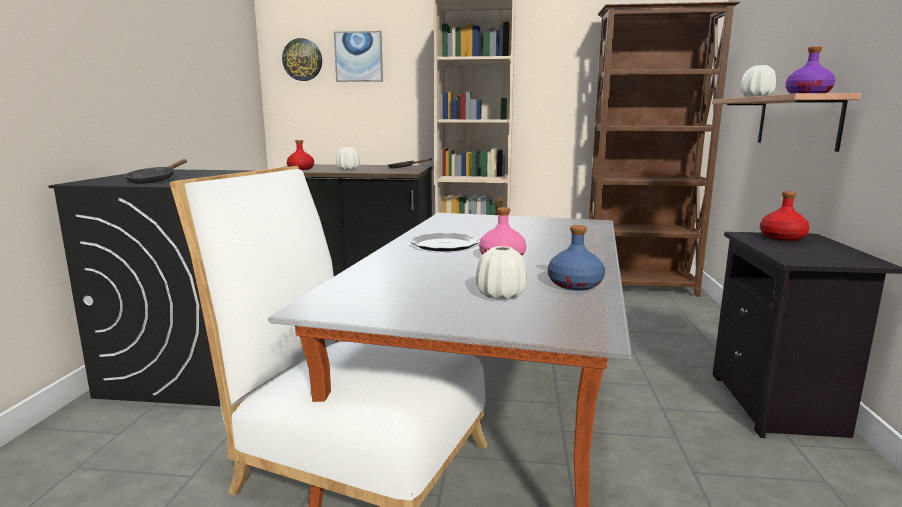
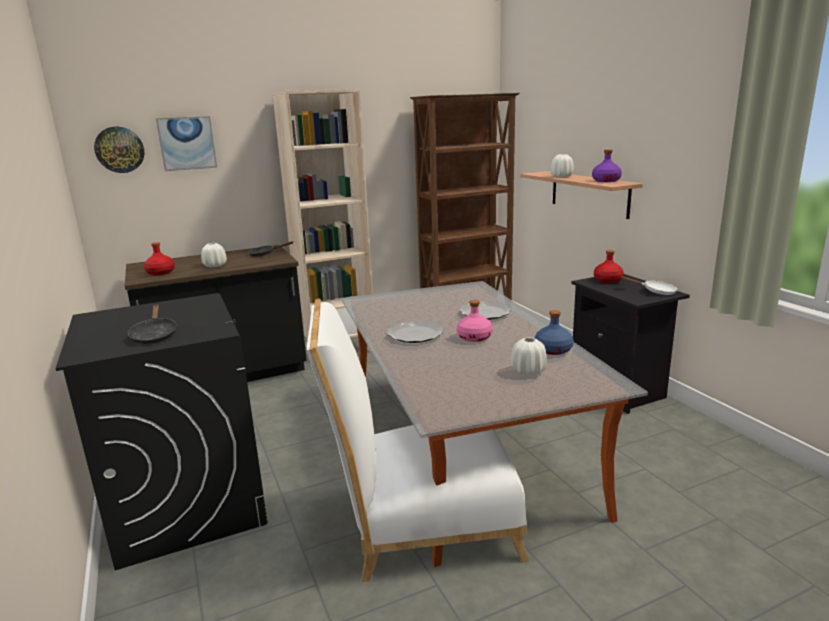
camera: 30 degrees left, 5 degrees up
(558, 242) = (485, 313): none -> plate
(844, 257) = (655, 291): none -> white frying pan

